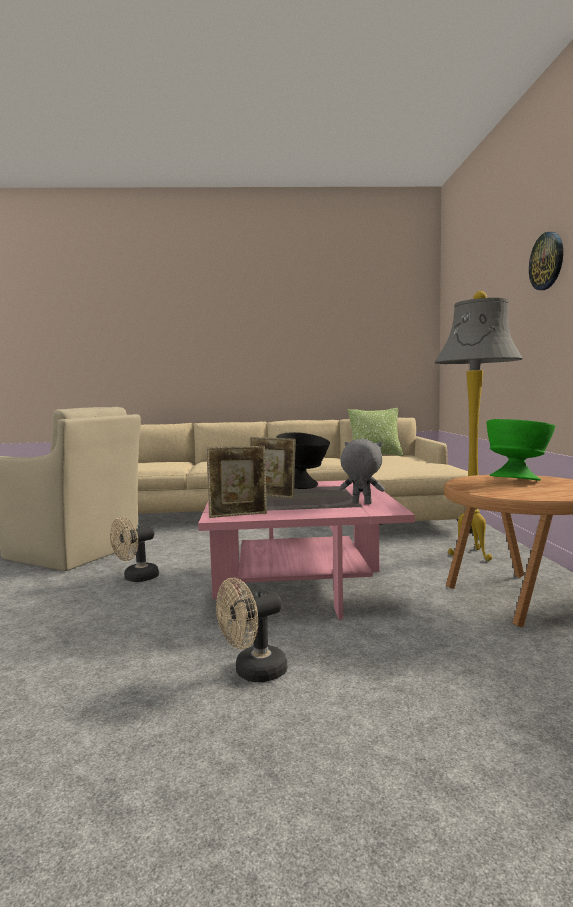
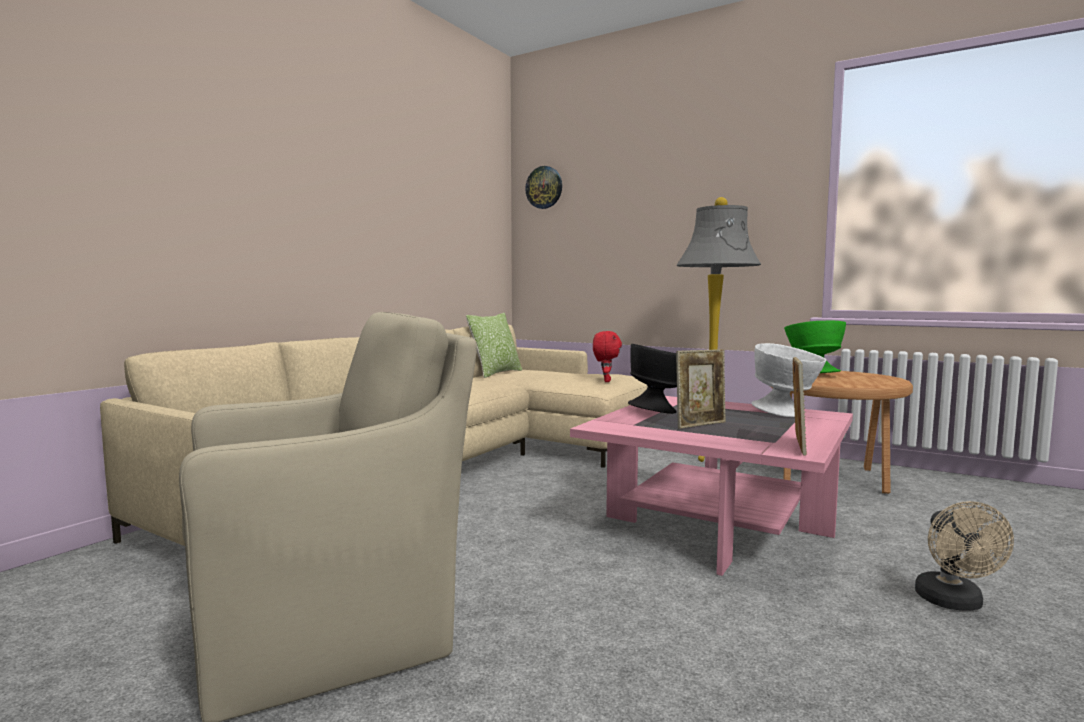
camera: 55 degrees left, 0 degrees up
(136, 578) = (576, 604): beige fan -> none
(361, 503) = (786, 414): grey plush toy -> white bowl
(403, 468) = (606, 381): none -> red plush toy
(547, 261) = (739, 179): wall clock -> wall clock (544, 187)

